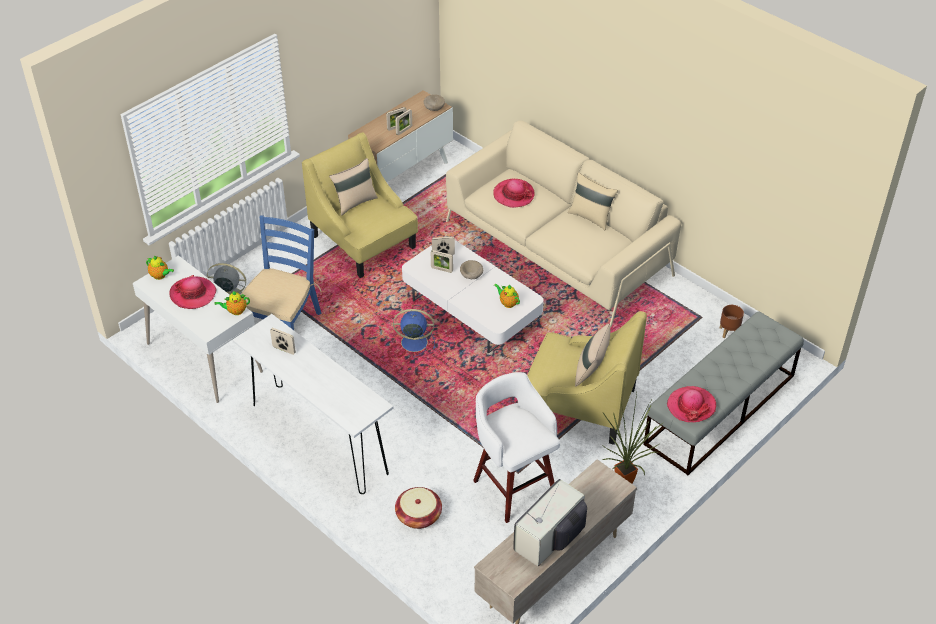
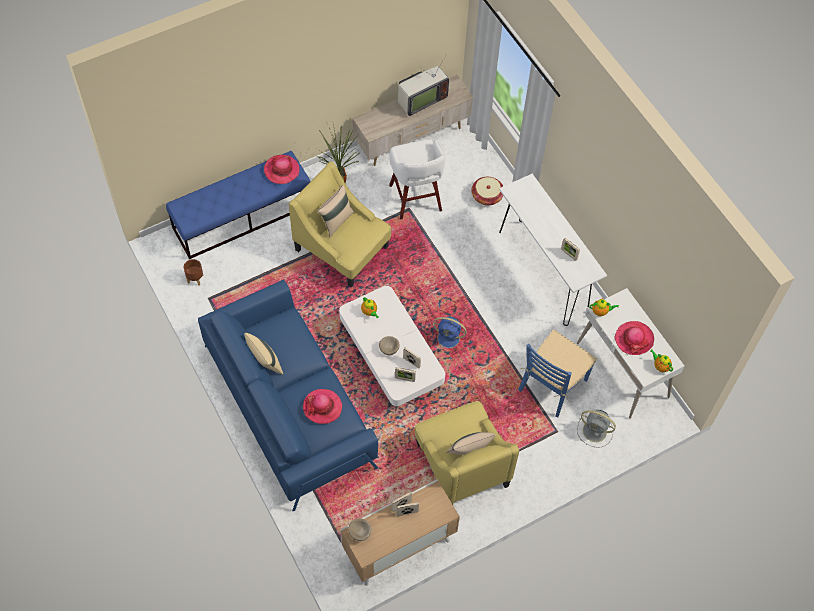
camera: 165 degrees left, 15 degrees up
(558, 248) = (289, 405): beige sofa -> blue sofa
(720, 410) = (243, 216): grey bench -> blue bench

